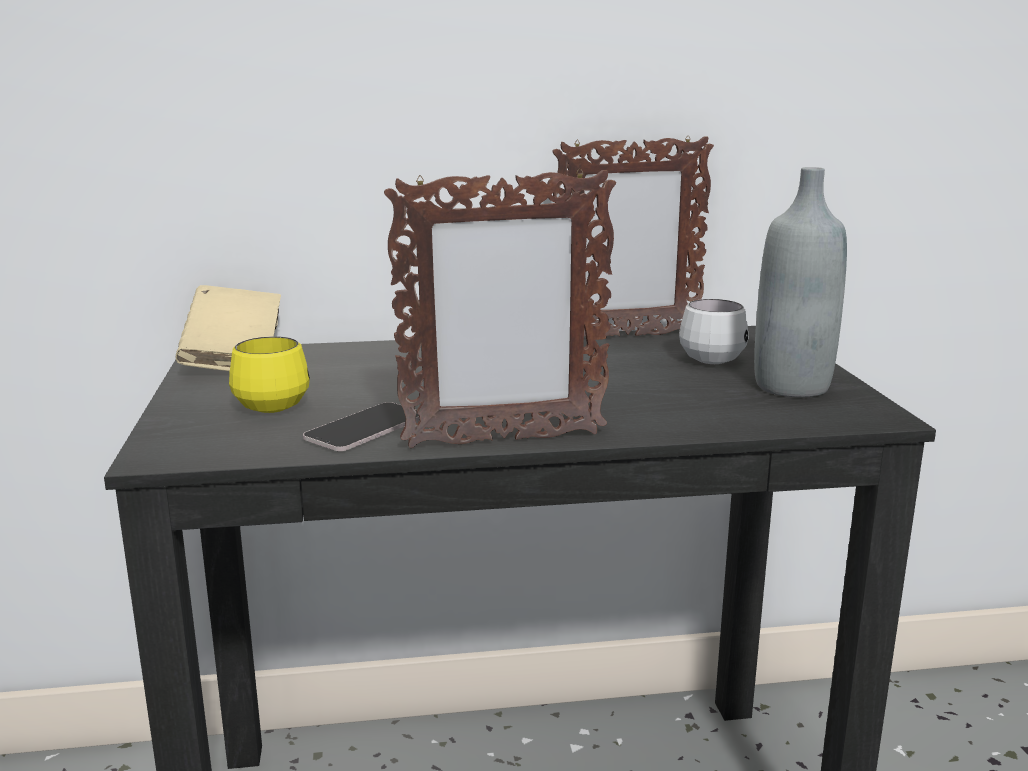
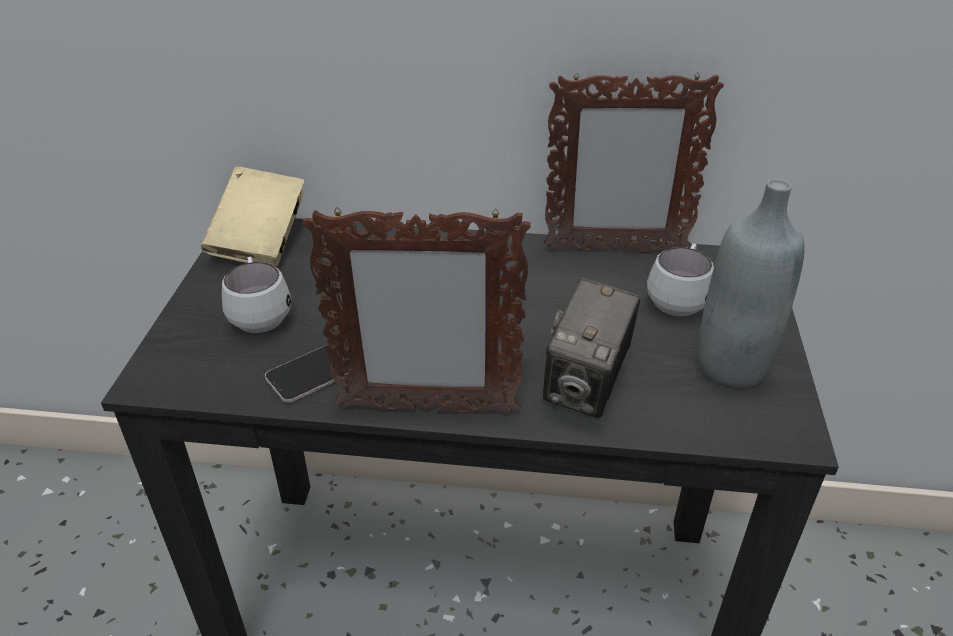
camera: 15 degrees right, 20 degrees up
(267, 403) = (260, 314): yellow mug -> white mug
(660, 411) = (586, 387): none -> camera

